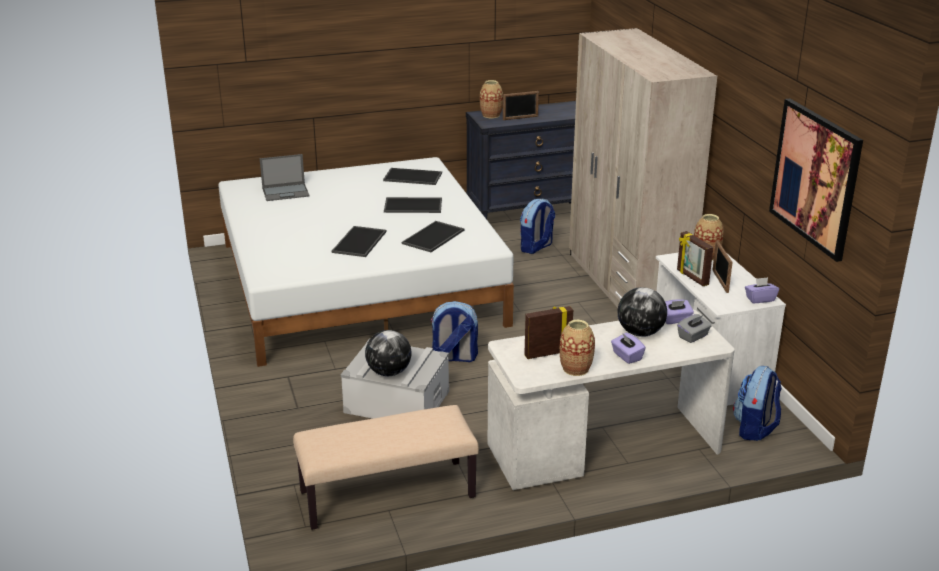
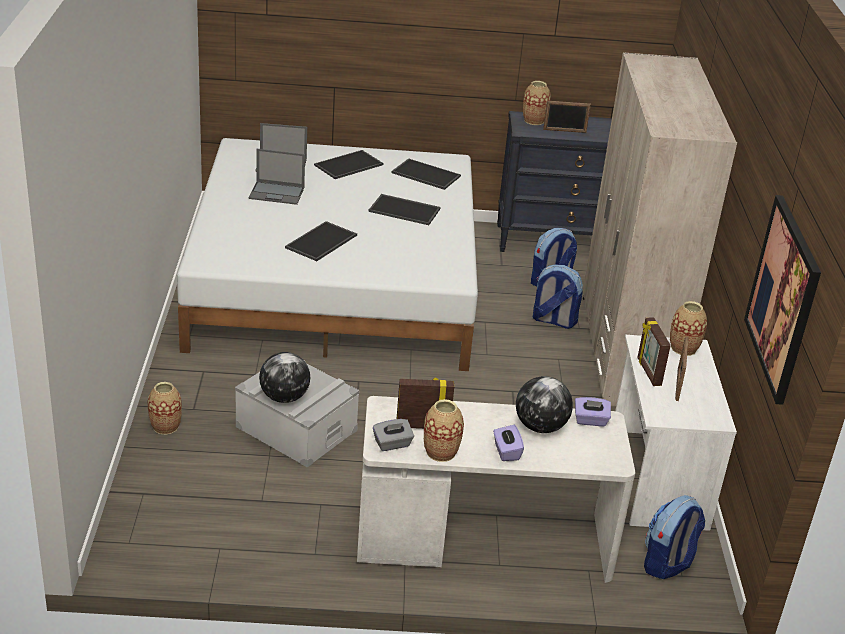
camera: 15 degrees right, 5 degrees up
(281, 427) = (165, 426): none -> vase
(296, 213) = (277, 193): none -> laptop
(387, 495) = (227, 531): beige bench -> none
(433, 237) = (402, 254): tray -> tray (348, 165)
(454, 357) = (384, 392): backpack -> backpack (553, 320)
(693, 336) = (597, 446): grey tissue box -> grey tissue box (392, 444)
(760, 299) = (710, 418): purple tissue box -> none

